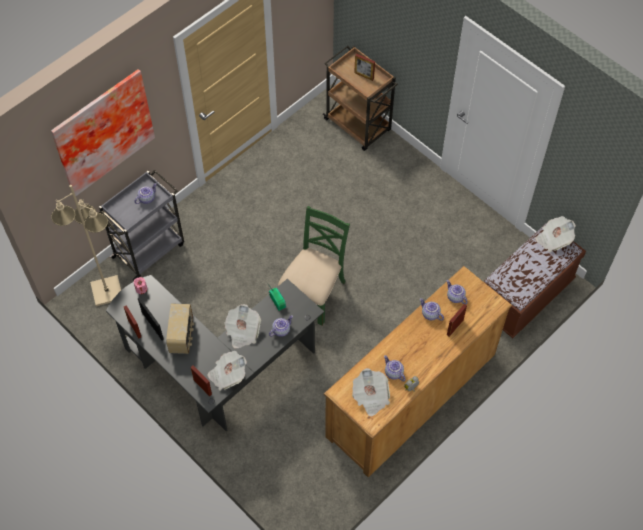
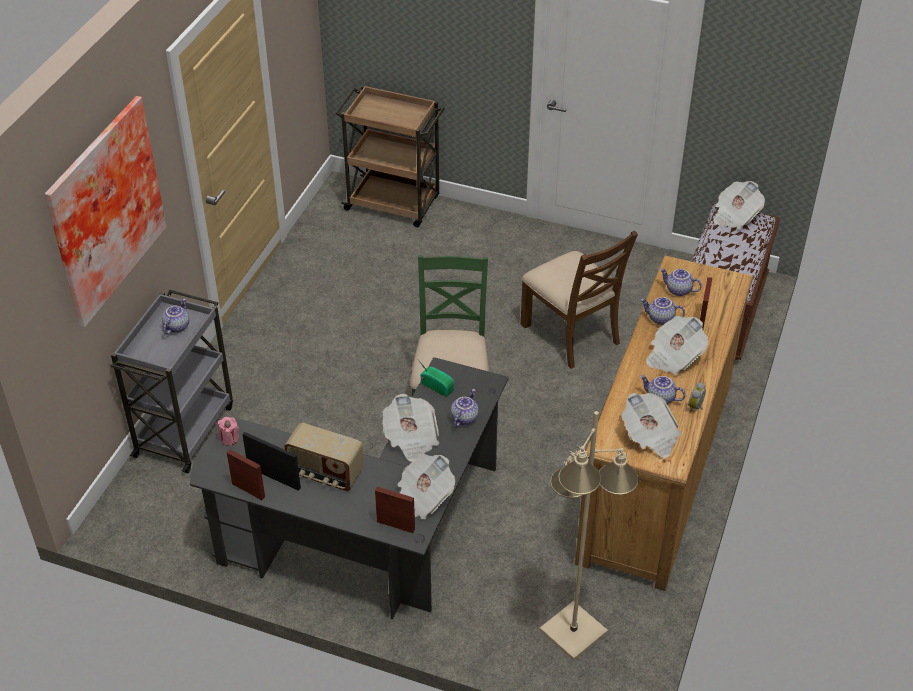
camera: 25 degrees left, 15 degrees down
(106, 291) = (147, 501): beige floor lamp -> beige floor lamp (572, 631)
(182, 336) = (325, 474): radio -> radio turned 135 degrees clockwise
(364, 76) = (395, 113): picture frame -> none
(417, 273) = (571, 334): none -> brown chair
(421, 346) = (673, 356): none -> newspaper

